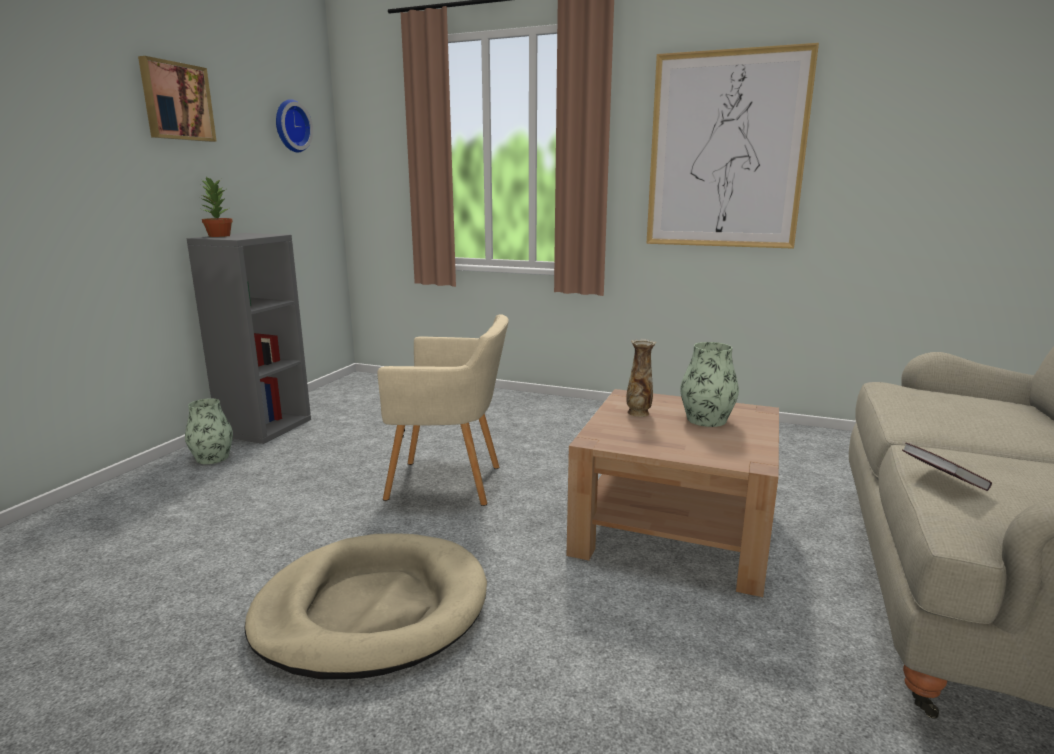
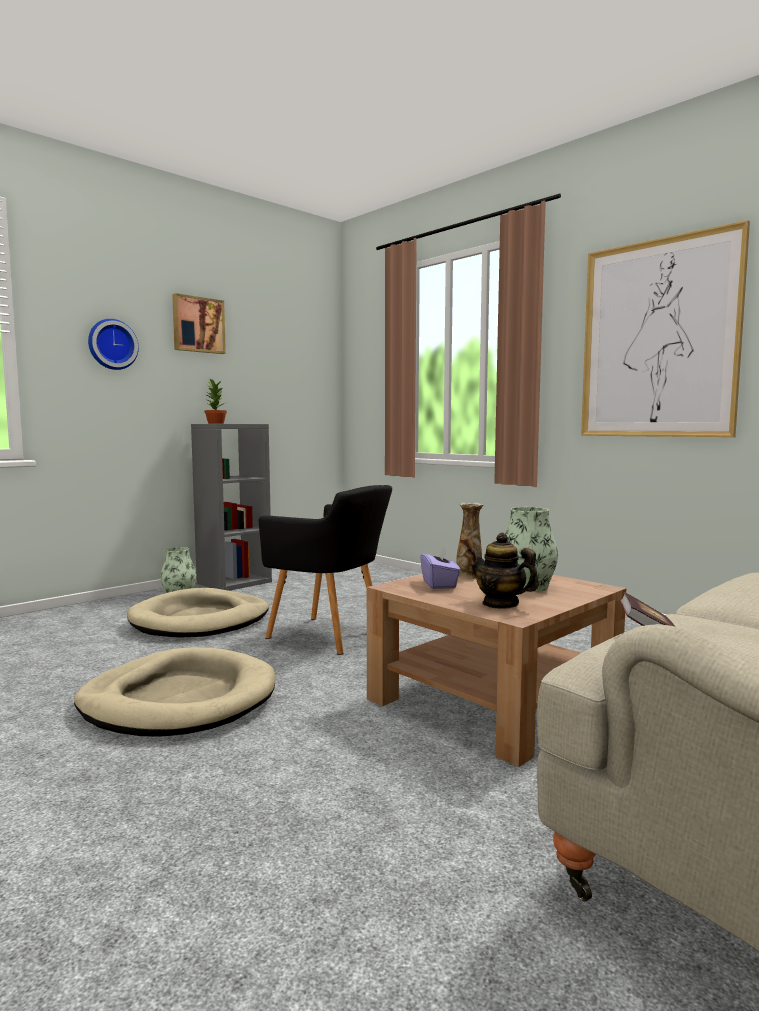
camera: 25 degrees right, 10 degrees down
(279, 489) = (200, 620): none -> beige dog bed
(290, 126) = (296, 344): wall clock -> wall clock (112, 344)
(451, 483) = (330, 636): beige armchair -> black armchair
(630, 429) = (439, 584): none -> purple tissue box
(718, 448) = (500, 604): none -> teapot

